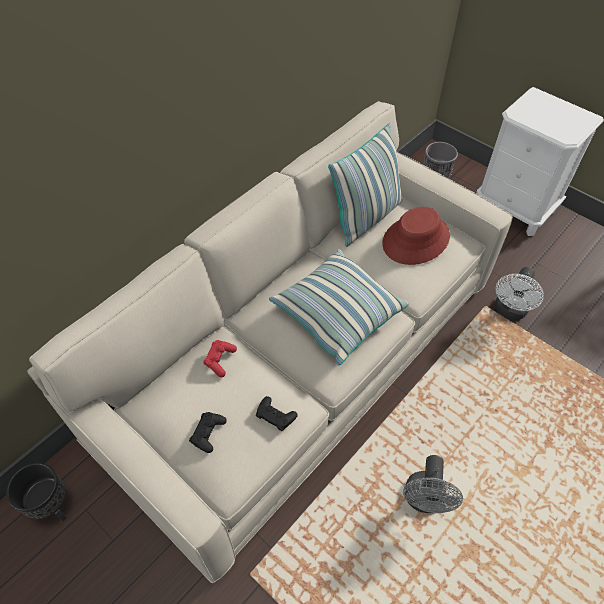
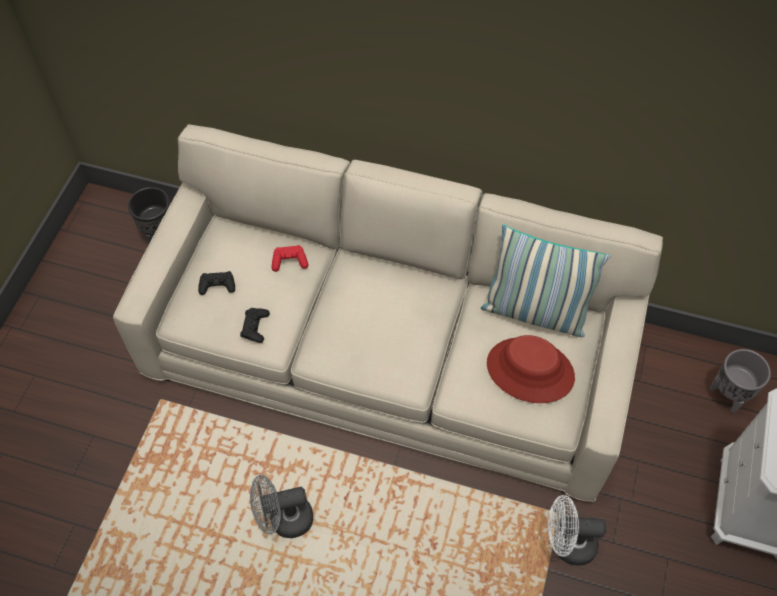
camera: 65 degrees right, 5 degrees up
(337, 314) = (389, 333): pillow -> none

